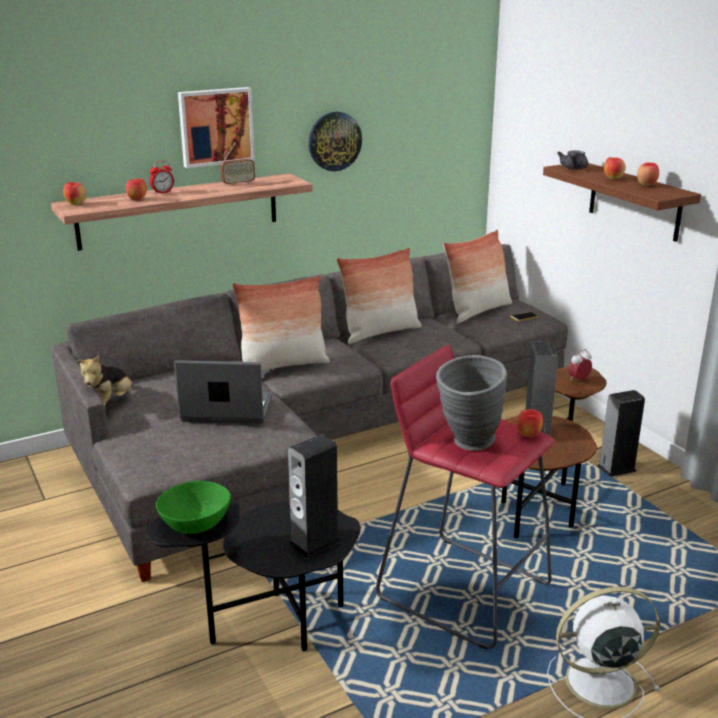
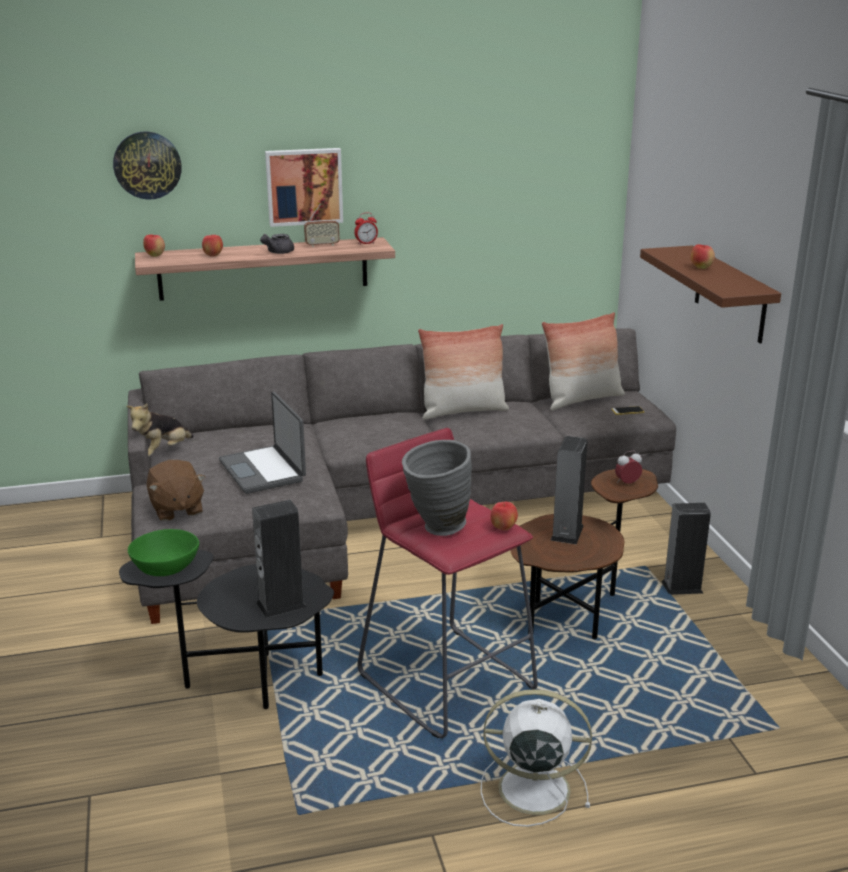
camera: 15 degrees right, 0 degrees up
(157, 460) = (176, 509): none -> brown plush toy
(162, 192) = (243, 250): alarm clock -> alarm clock (366, 243)
(226, 410) = (264, 470): laptop -> laptop turned 135 degrees counterclockwise
(283, 365) = (345, 434): pillow -> none
(334, 141) = (435, 206): wall clock -> wall clock (147, 165)
(573, 168) = (670, 253): grey teapot -> grey teapot (277, 252)
(646, 185) = (730, 278): apple -> none

